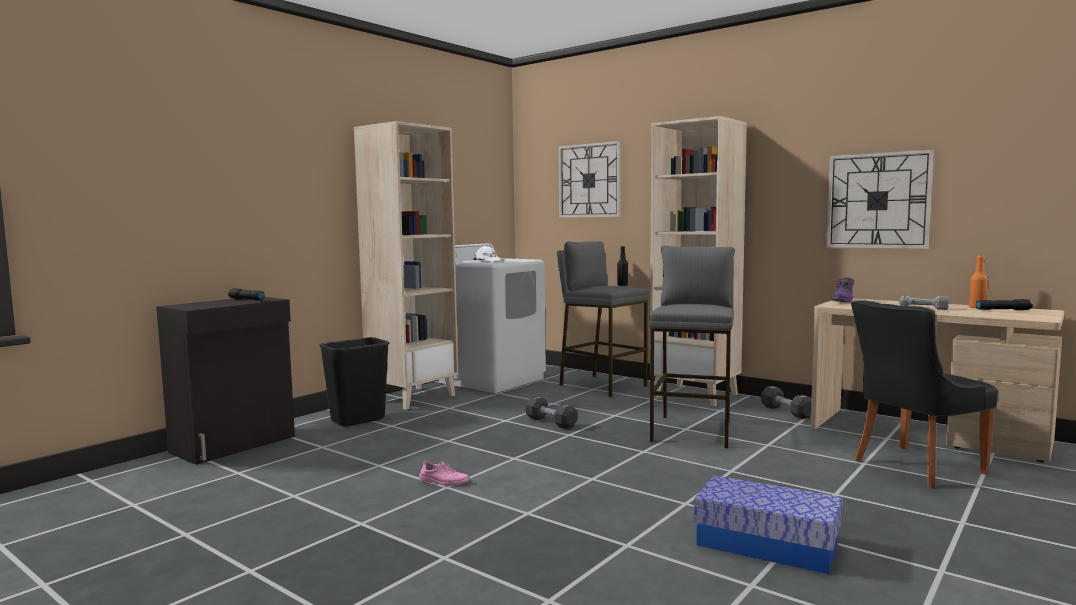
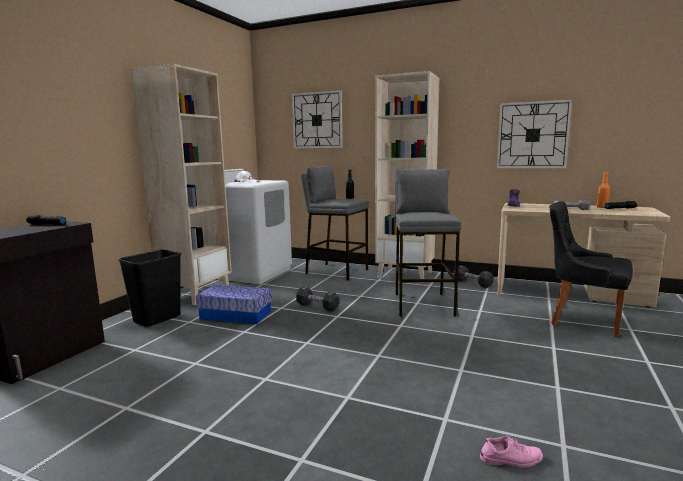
camera: 15 degrees left, 5 degrees up
(444, 481) = (260, 373): pink shoe -> pink shoe (511, 459)
(767, 544) = (544, 402): storage box -> storage box (236, 315)
(914, 467) = (582, 319): black chair -> black chair turned 75 degrees clockwise

